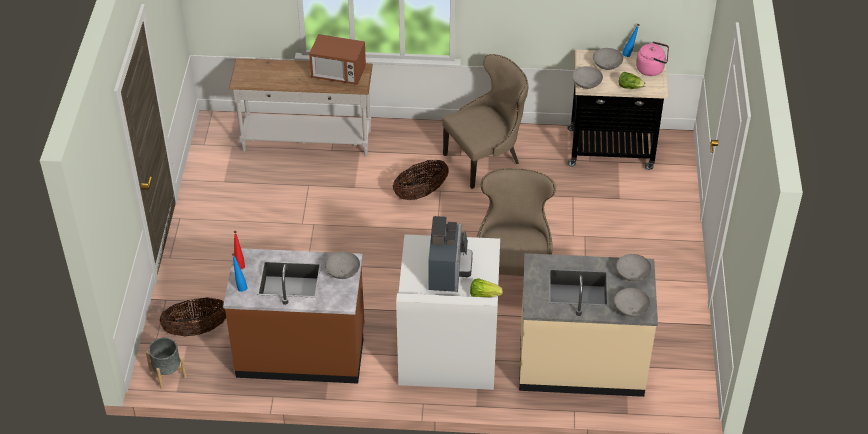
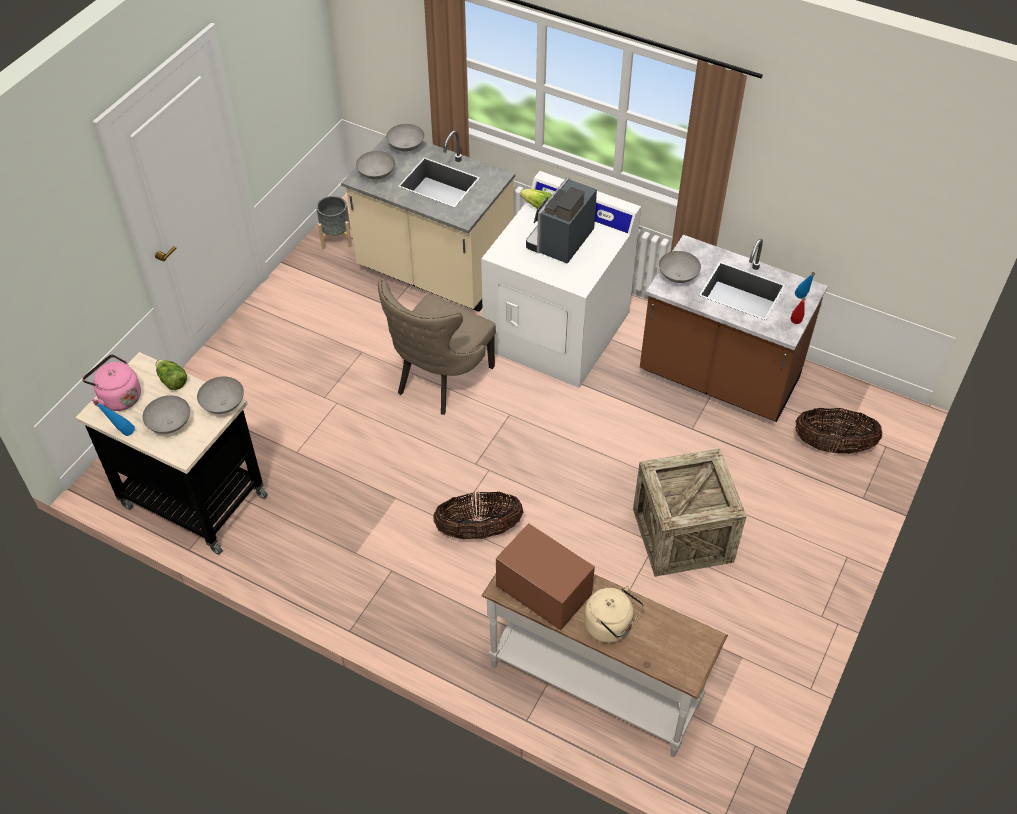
camera: 155 degrees left, 5 degrees up
(168, 374) = (875, 406): grey planter -> grey planter (336, 238)
(286, 234) = (682, 535): none -> crate
(294, 71) = (611, 626): none -> beige kettle
(485, 160) = (363, 549): beige chair -> none

